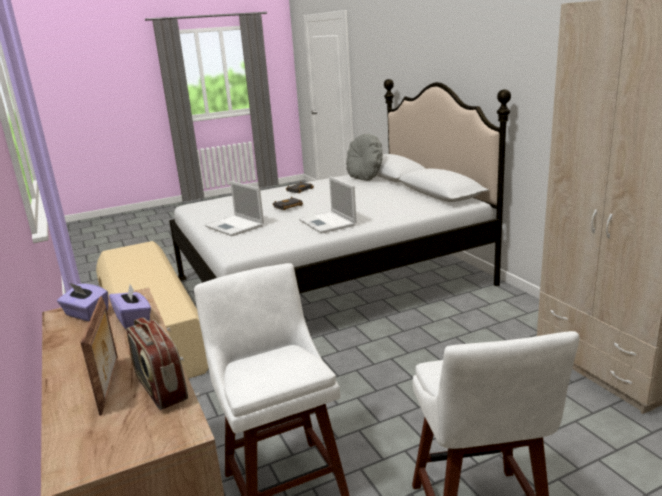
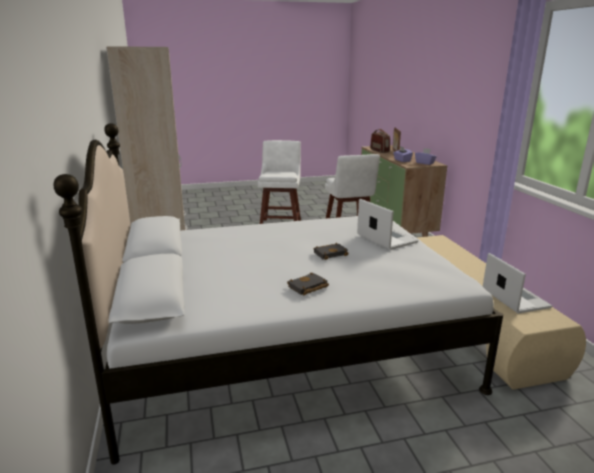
camera: 170 degrees left, 0 degrees up
(328, 223) = (297, 229): laptop -> laptop (514, 298)
(365, 178) = (195, 300): grey pillow -> none

